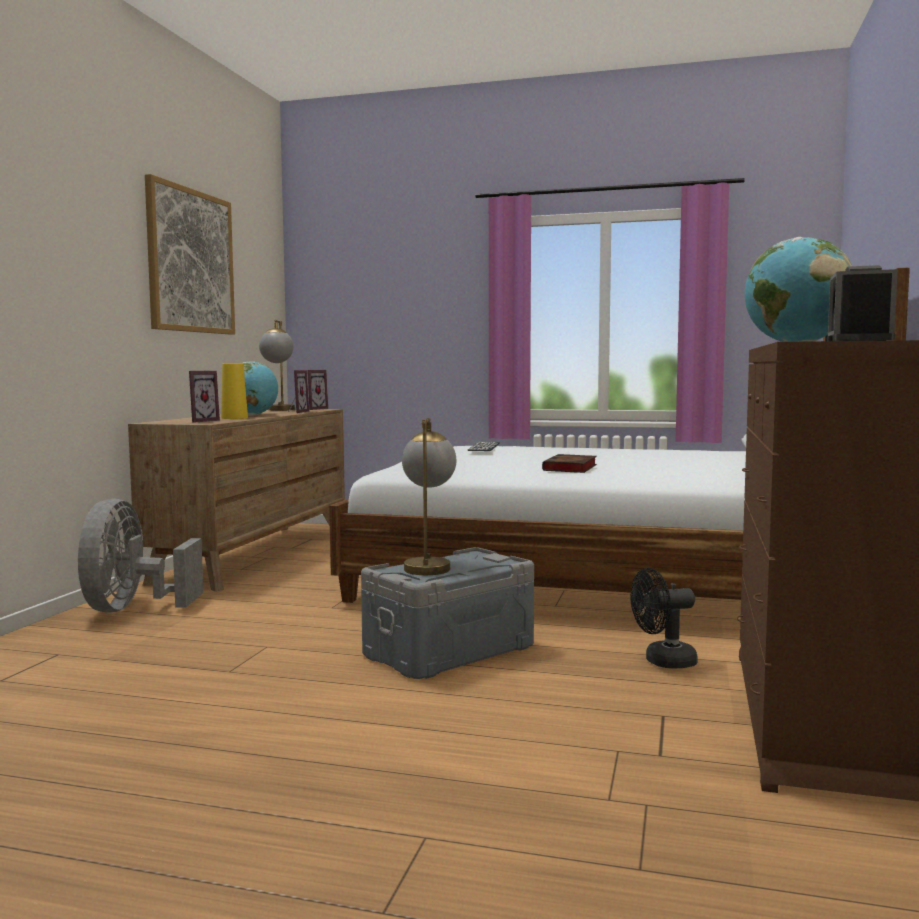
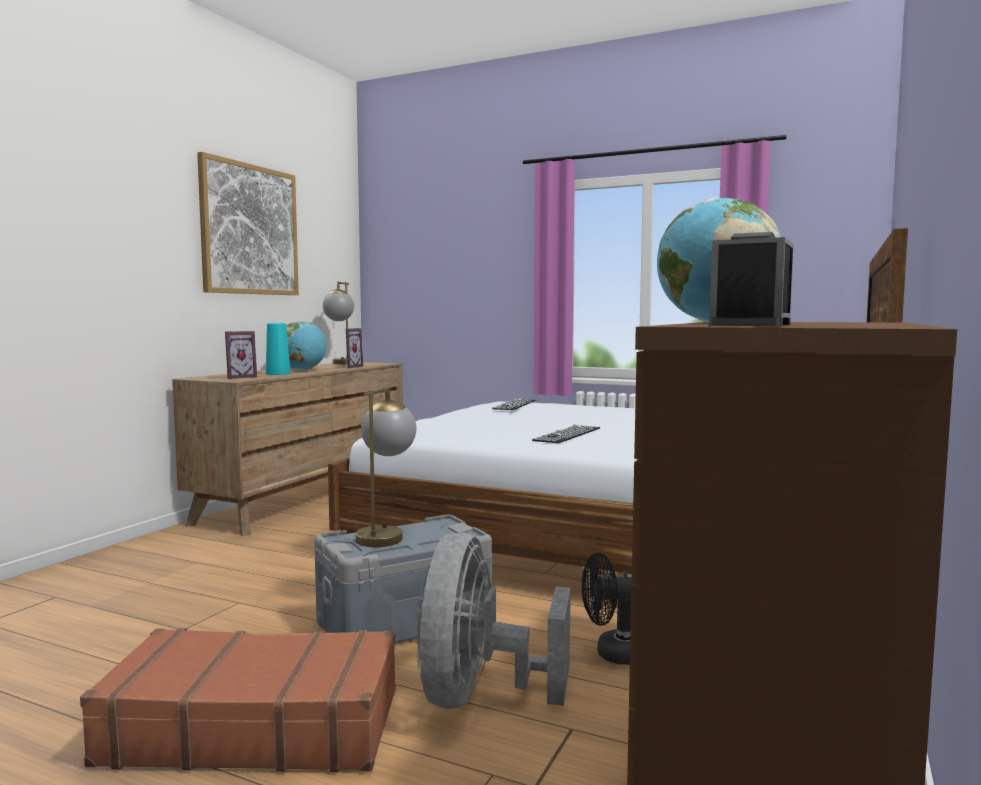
camera: 10 degrees right, 0 degrees up
(131, 609) = (157, 550): grey fan -> grey fan (479, 696)
(234, 418) = (278, 374): yellow vase -> turquoise vase
(313, 409) = (375, 363): picture frame -> none
(373, 736) = (254, 726): none -> brown suitcase
(570, 468) = (567, 434): book -> keyboard

